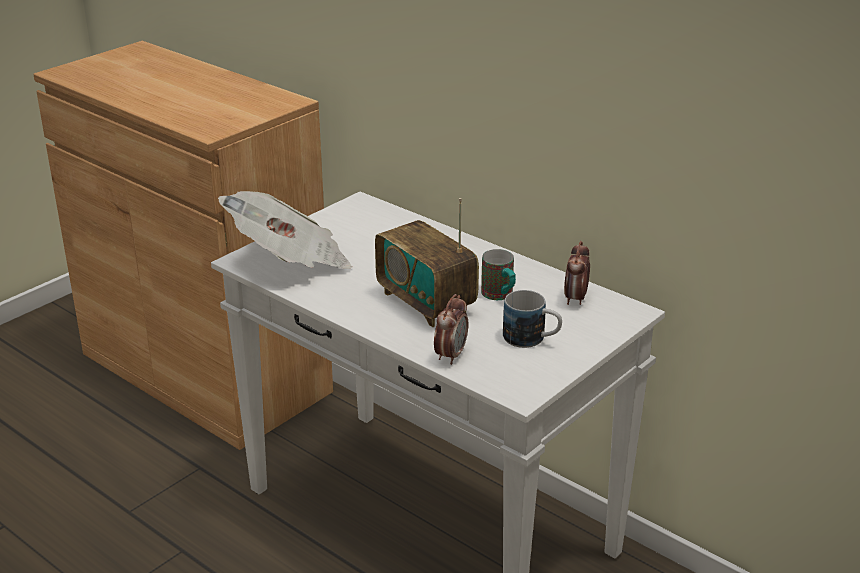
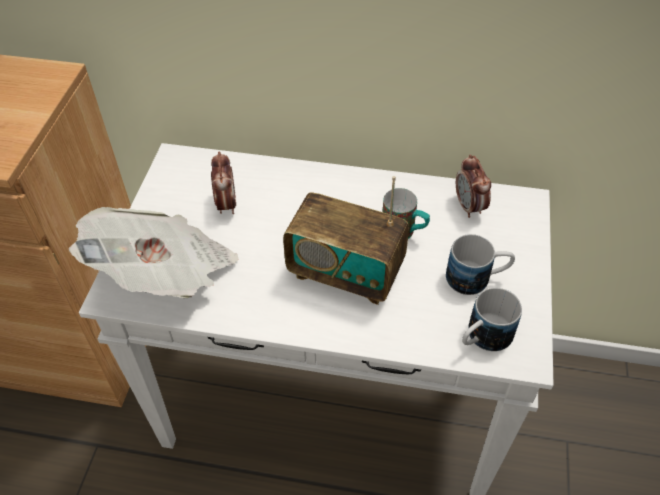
camera: 30 degrees left, 20 degrees up
(450, 355) = (424, 336): alarm clock -> alarm clock (226, 204)
(496, 372) = (482, 338): none -> mug

